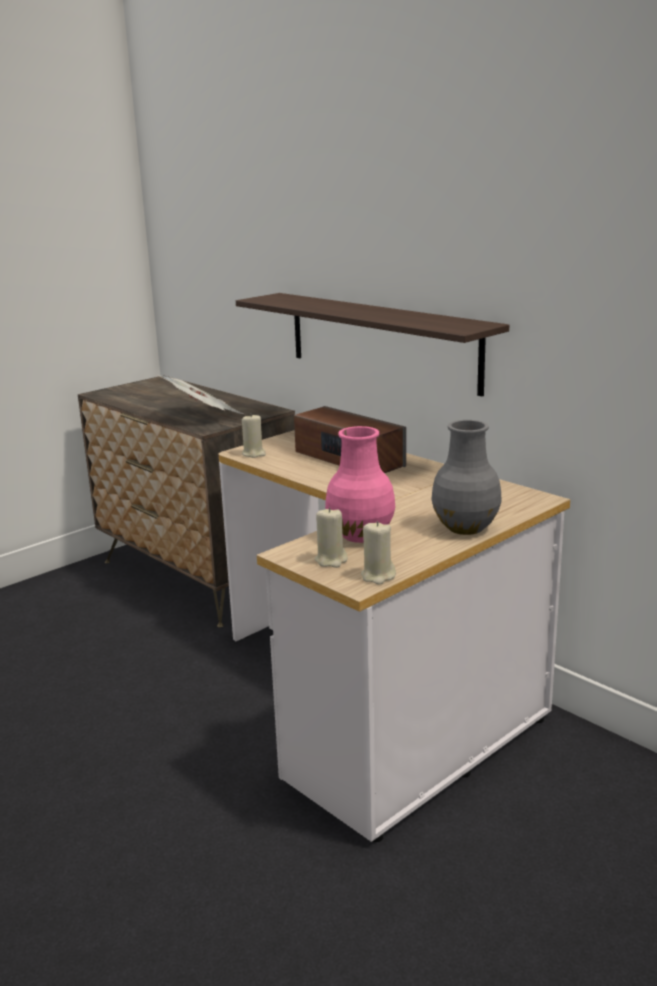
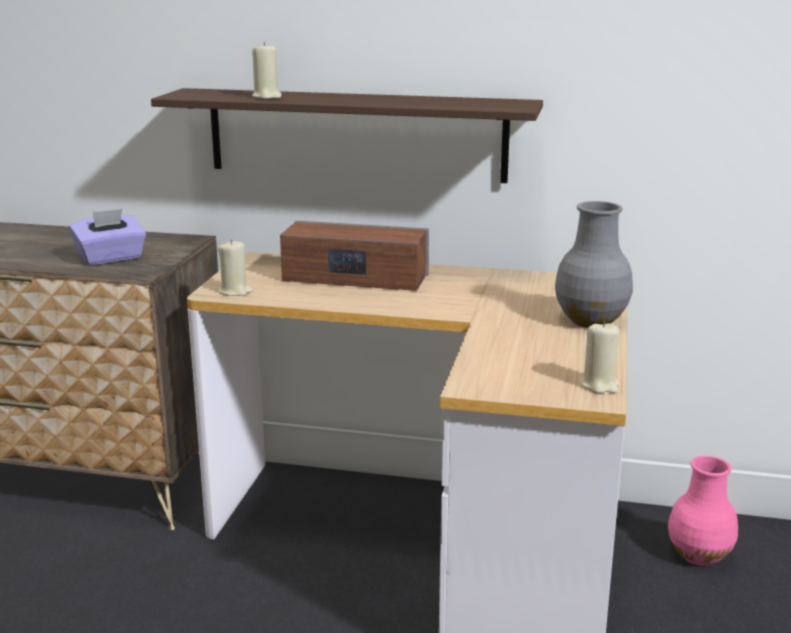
camera: 35 degrees left, 0 degrees up
(204, 416) = (111, 258): newspaper -> purple tissue box
(331, 560) = (528, 382): beige candle -> beige candle (267, 96)
(361, 535) = (511, 350): pink vase -> pink vase (700, 556)

